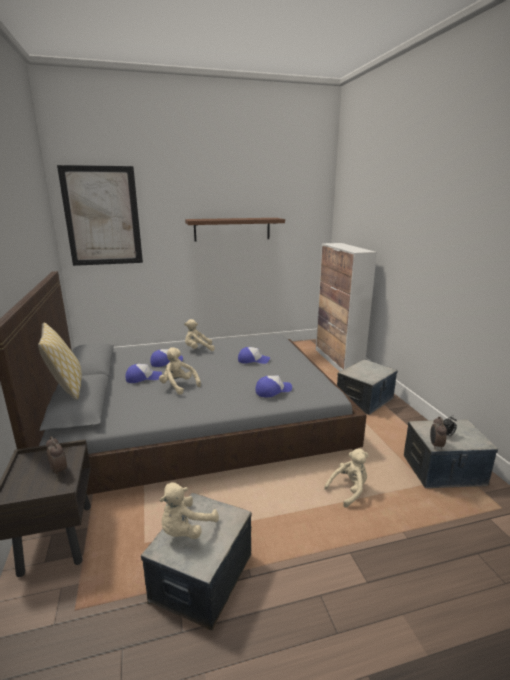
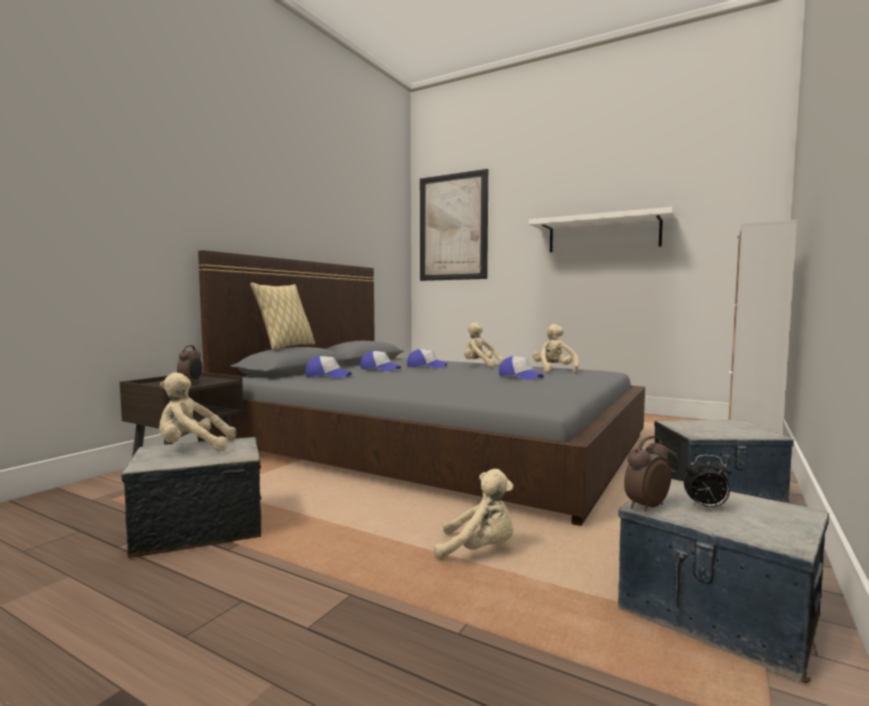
camera: 45 degrees right, 15 degrees down
(178, 386) = (392, 375): beige plush toy -> beige plush toy (554, 370)
(232, 229) = (603, 234): brown shelf -> white shelf
(273, 390) = (473, 389): cap -> cap (328, 376)

